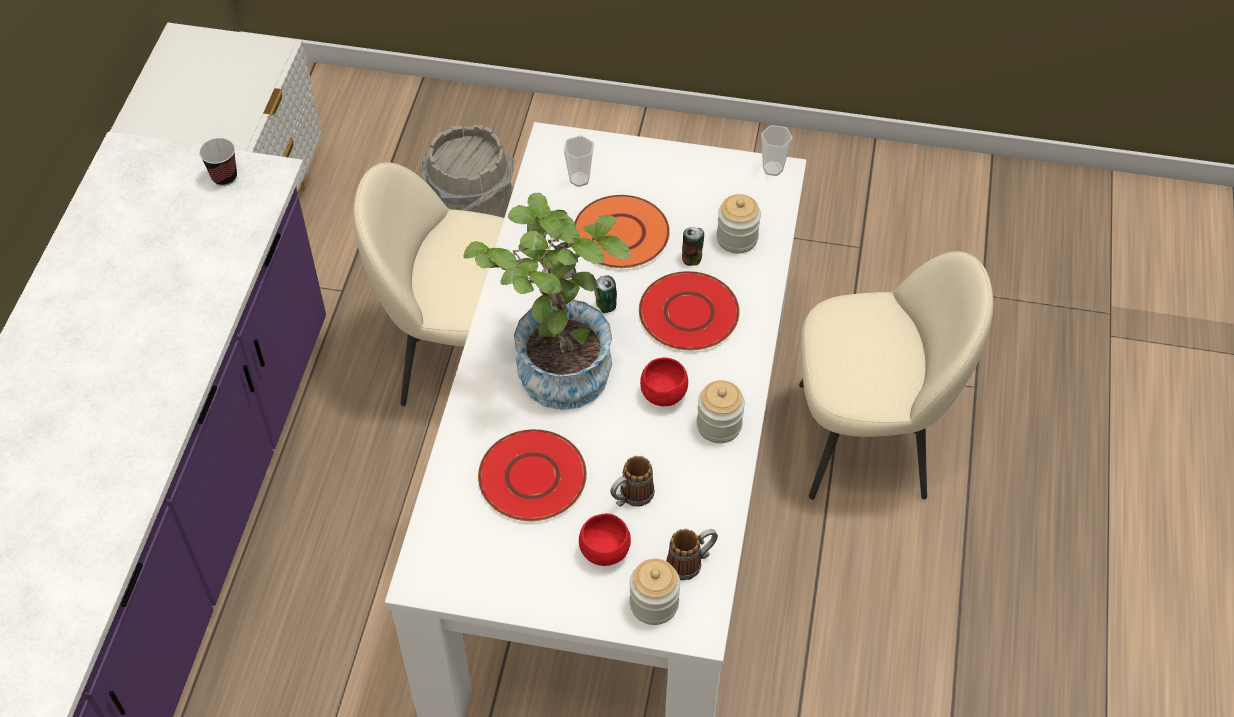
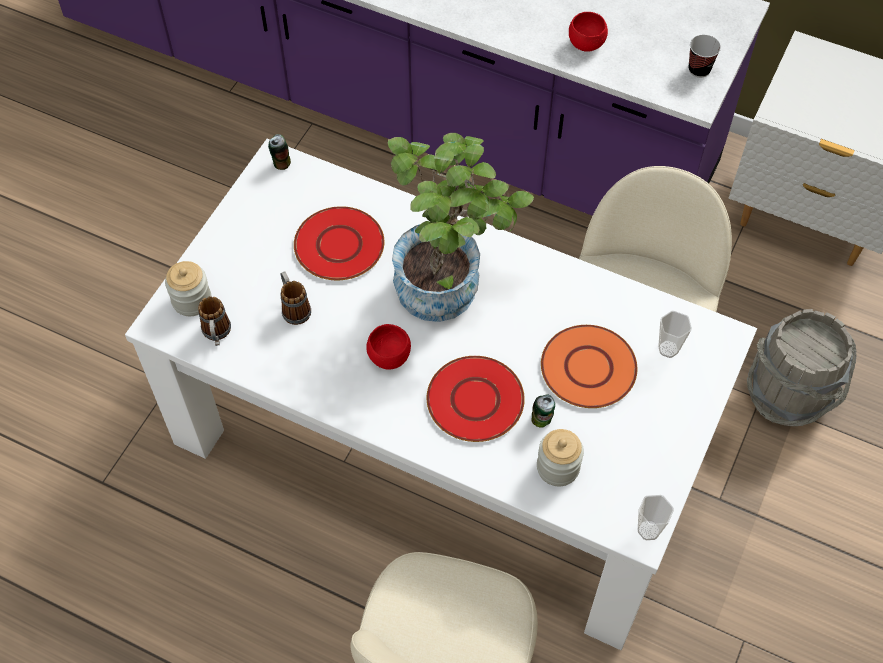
camera: 105 degrees right, 5 degrees up
(605, 306) = (502, 335): can -> can (281, 163)
(605, 551) = (252, 279): red bowl -> red bowl (586, 44)
(719, 425) = (341, 390): jar -> none

